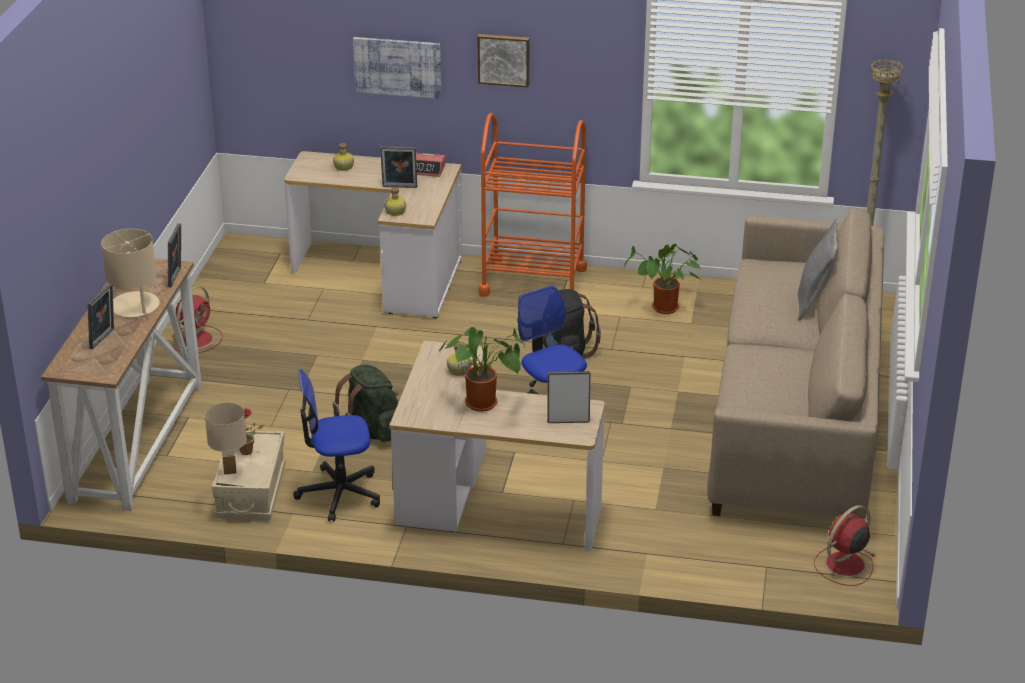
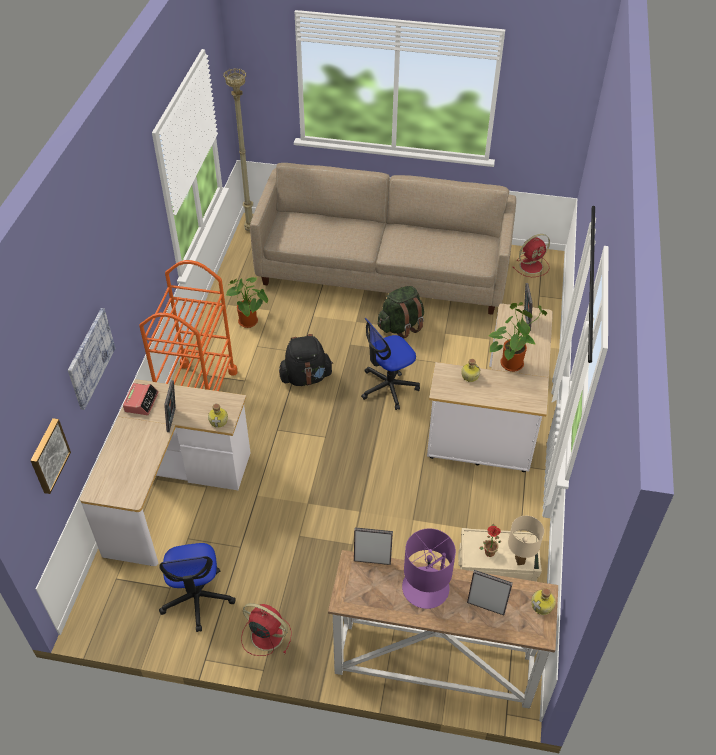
camera: 90 degrees left, 15 degrees up
(135, 306) = (426, 587): beige table lamp -> purple table lamp
(339, 493) = (492, 508): office chair -> office chair (197, 599)
(343, 167) = (124, 463): bottle -> bottle (542, 606)
(372, 430) = (409, 492): green backpack -> green backpack (401, 326)
(504, 59) = (124, 275): picture -> picture (48, 455)
(814, 301) = (334, 217): grey pillow -> none
(844, 565) = (532, 266): red fan -> red fan turned 75 degrees counterclockwise

